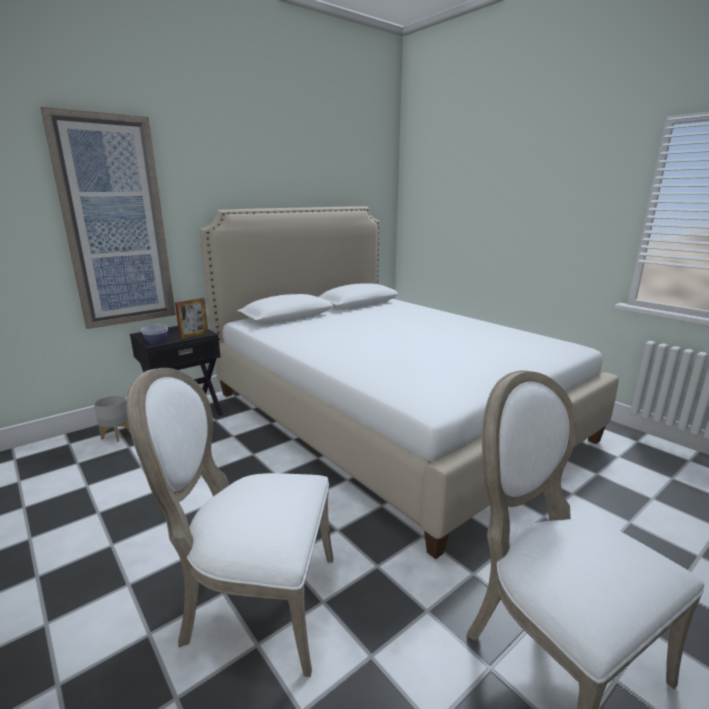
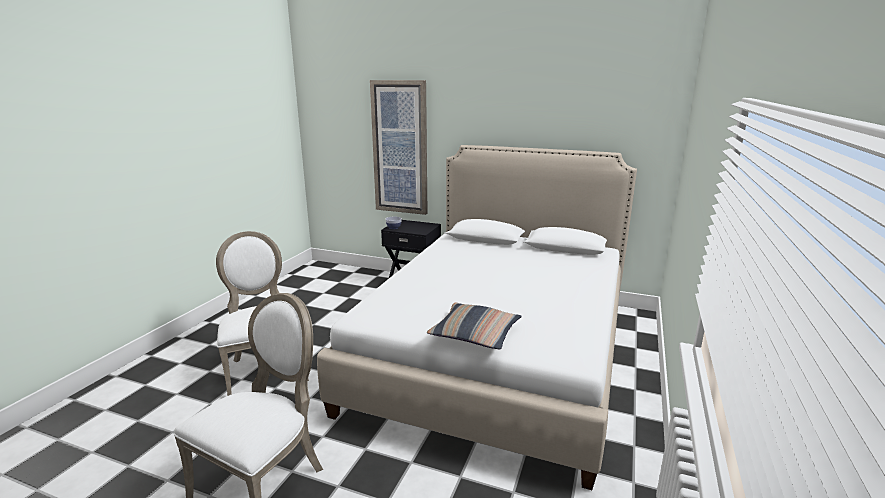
camera: 60 degrees right, 0 degrees up
(117, 435) = (371, 278): grey planter -> none
(194, 335) = (414, 231): picture frame -> none
(513, 365) = (475, 334): none -> pillow

